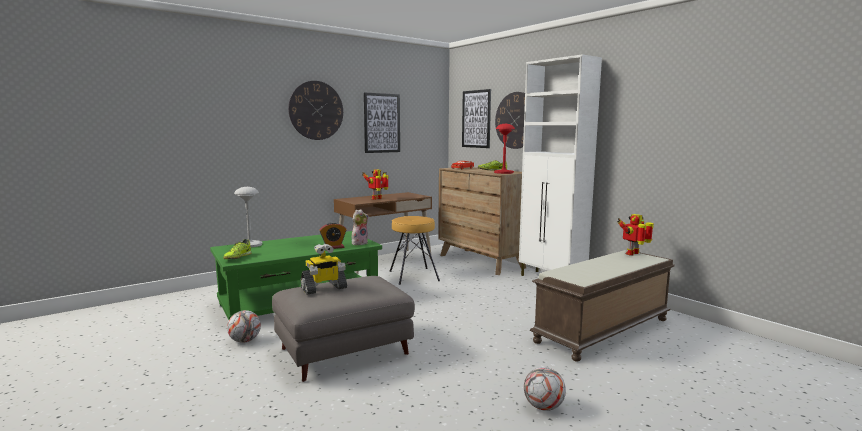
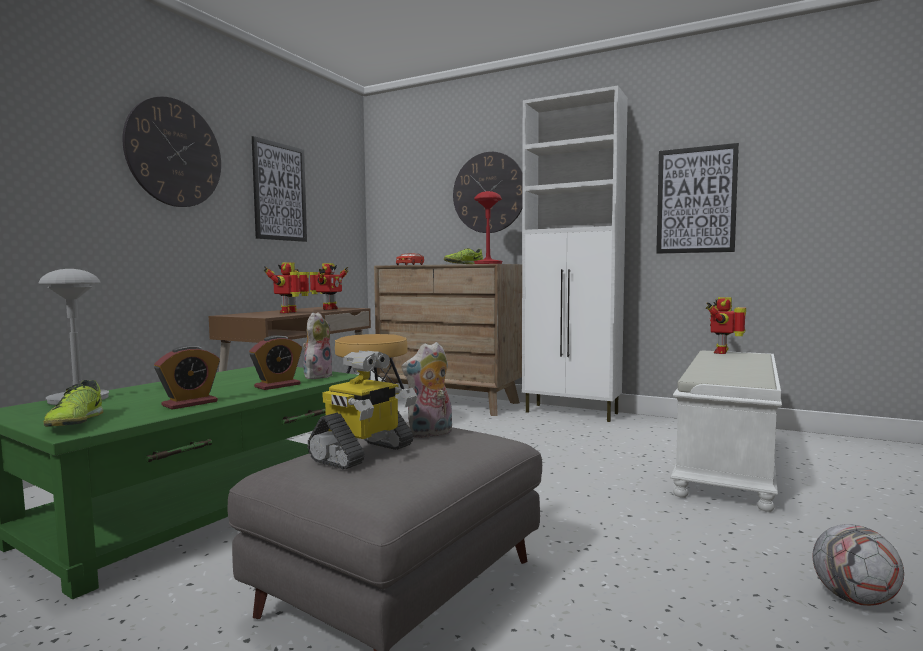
camera: 25 degrees left, 5 degrees down
(245, 341) = (134, 622): football -> none
(286, 253) = (190, 403): none -> alarm clock
(365, 284) = (430, 434): none -> plush toy
(405, 196) = (328, 309): none -> toy robot
(476, 119) = (418, 195): picture -> picture (696, 200)
(603, 331) = (729, 464): brown bench -> white bench

